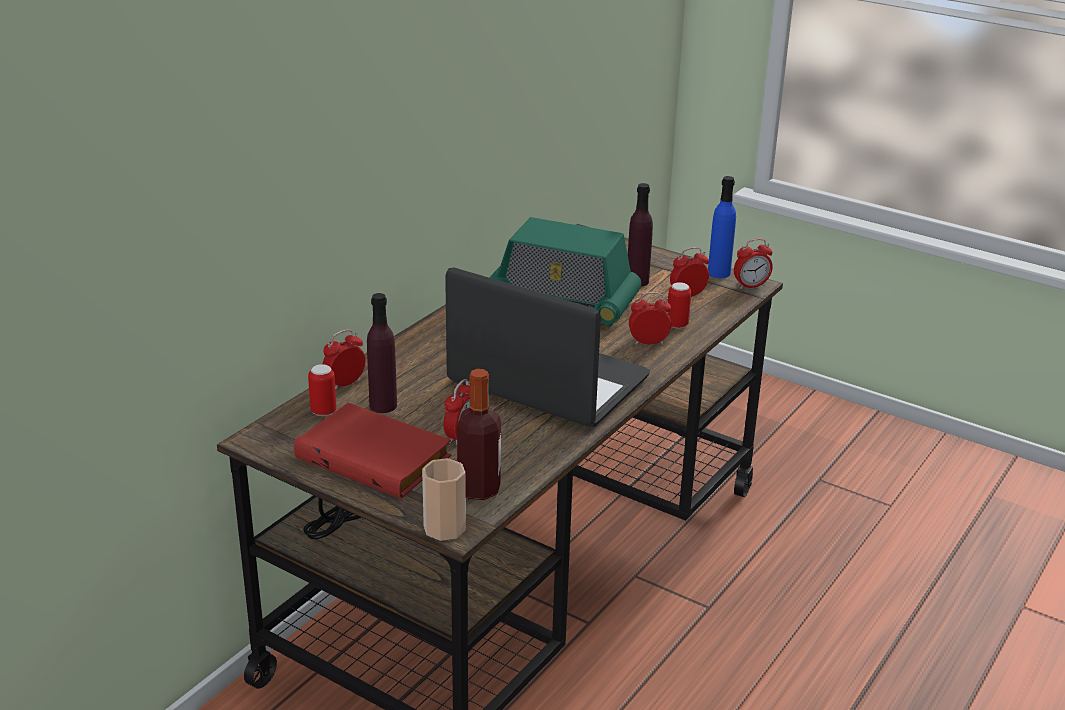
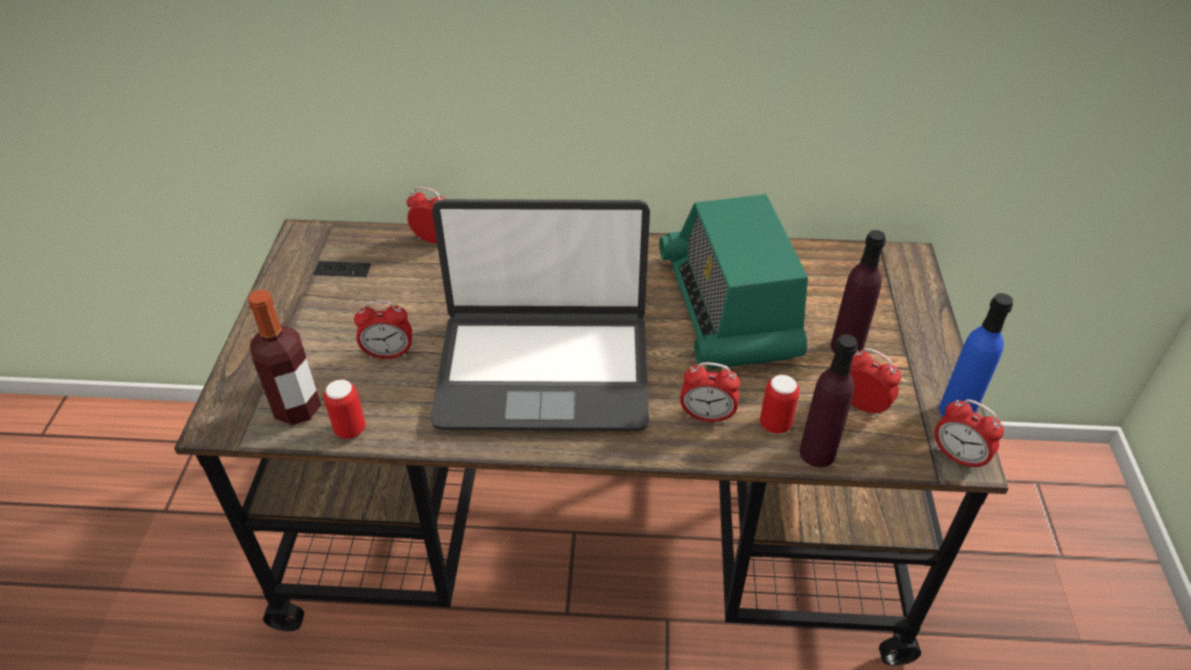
camera: 60 degrees right, 15 degrees up
(323, 411) = (374, 250): can -> can (350, 429)
(376, 456) = (317, 314): red book -> none
(383, 405) = (411, 279): purple bottle -> purple bottle (817, 453)
(444, 528) = (216, 414): cup -> none
(547, 382) = (543, 370): laptop -> laptop turned 90 degrees clockwise
(648, 342) = (707, 416): alarm clock -> alarm clock turned 135 degrees clockwise

